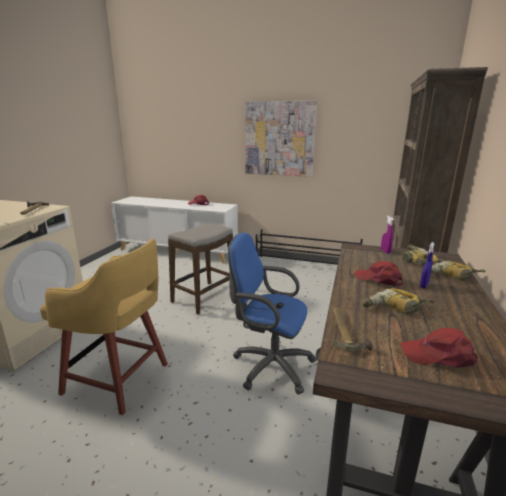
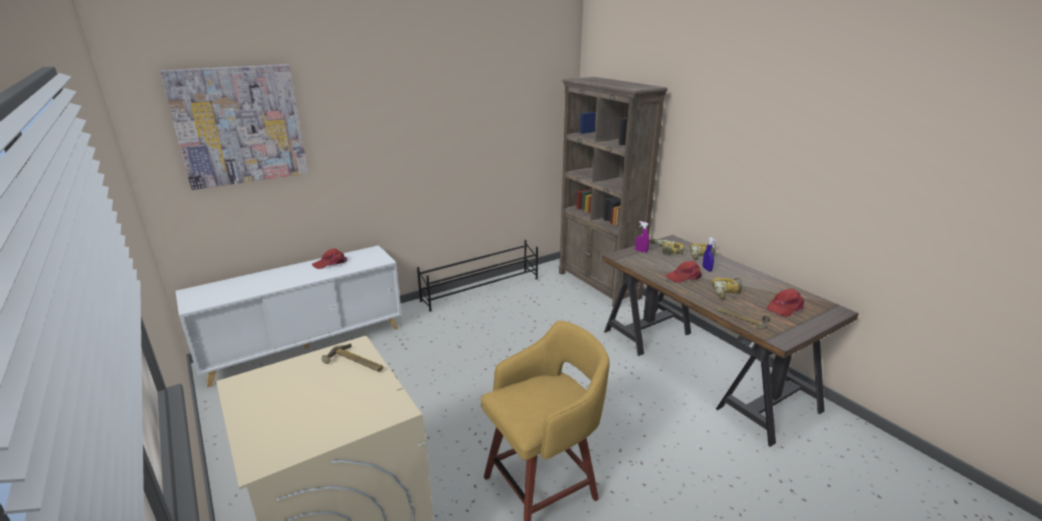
camera: 50 degrees left, 5 degrees up
(204, 297) = (457, 375): stool -> none
(268, 365) = (611, 391): blue office chair -> none
(279, 139) = (424, 148): picture -> picture (240, 125)

